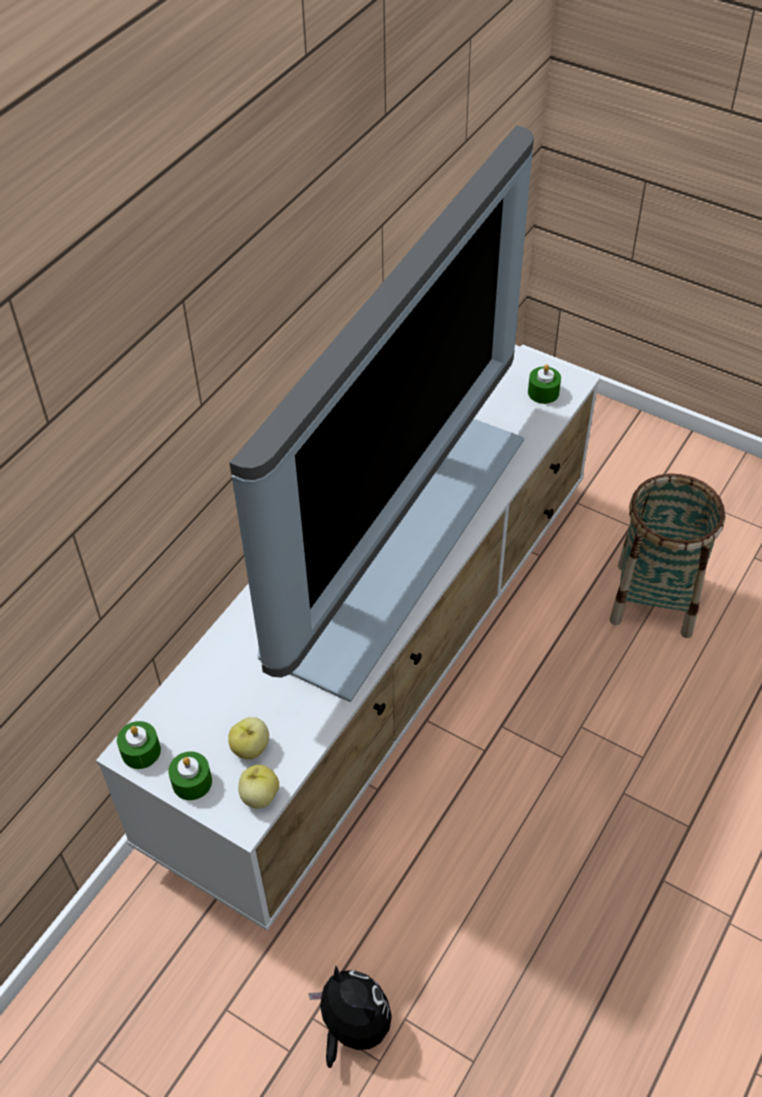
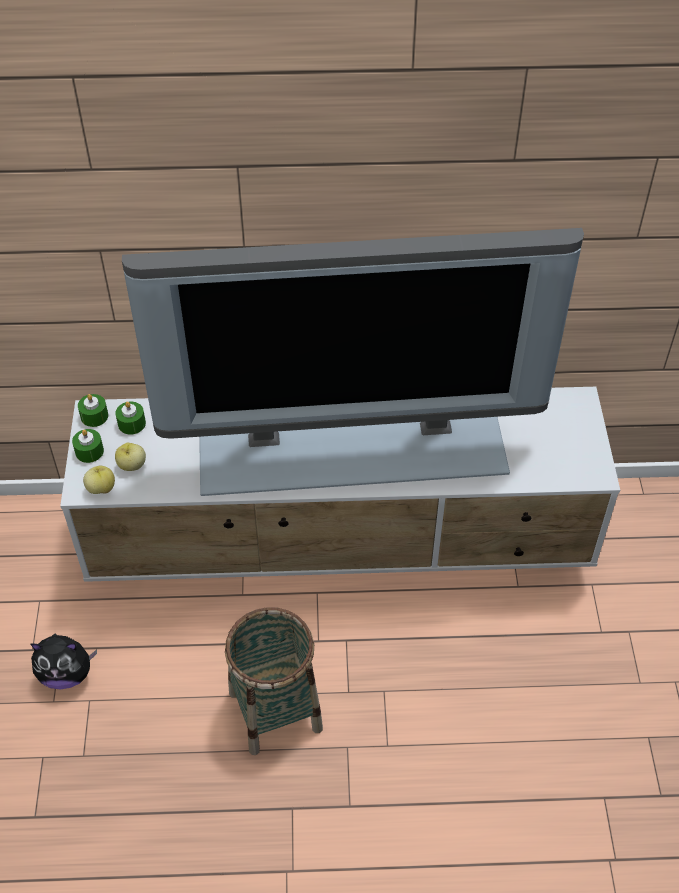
camera: 55 degrees right, 0 degrees up
(352, 1027) = (67, 674): plush toy -> plush toy turned 75 degrees clockwise
(543, 392) = (569, 462): green candle -> green candle (132, 423)
(653, 599) = (541, 683): basket -> basket (275, 710)

